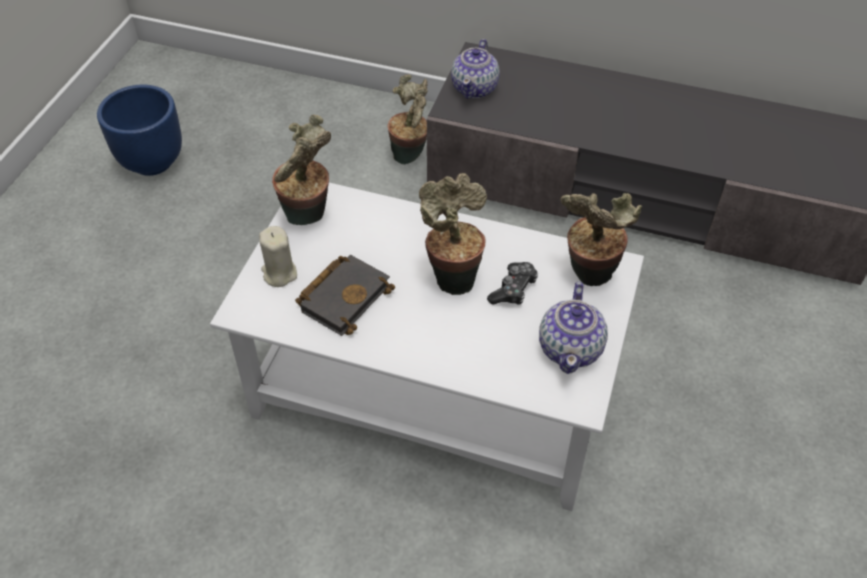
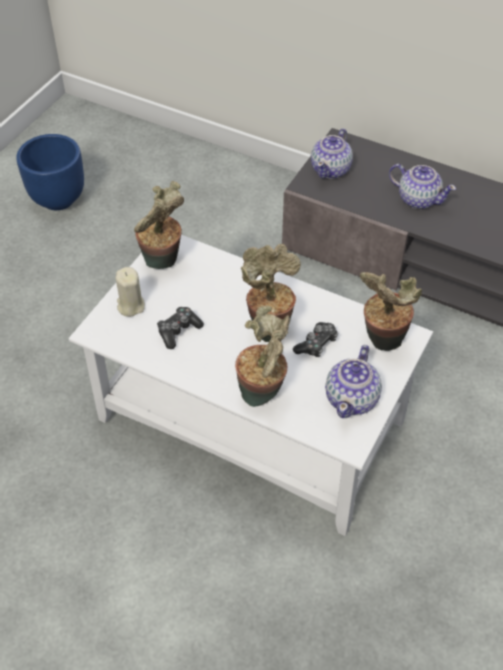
camera: 10 degrees right, 0 degrees up
(344, 296) = (178, 331): black book -> game controller
(411, 155) = (274, 219): potted plant -> potted plant (263, 394)
(580, 109) = (418, 199): none -> teapot

